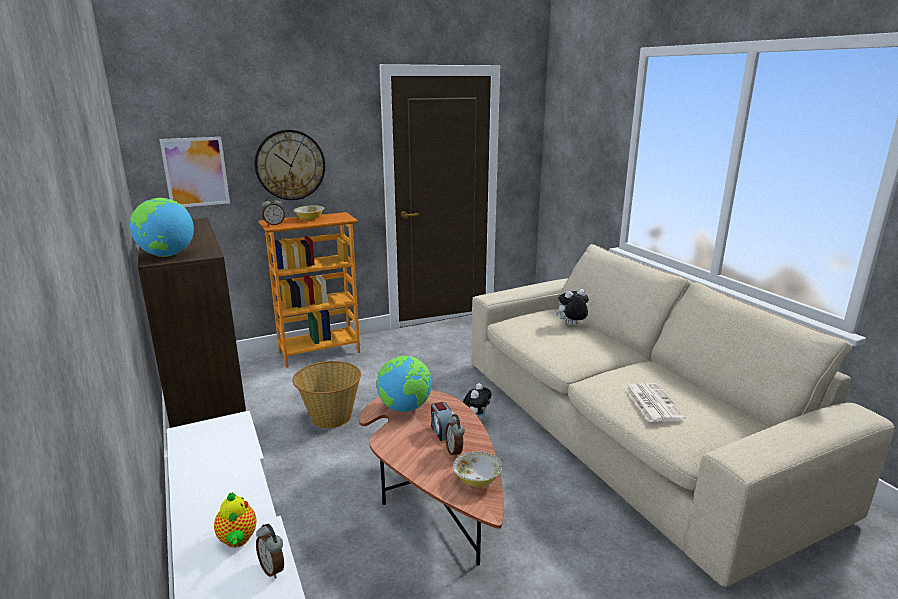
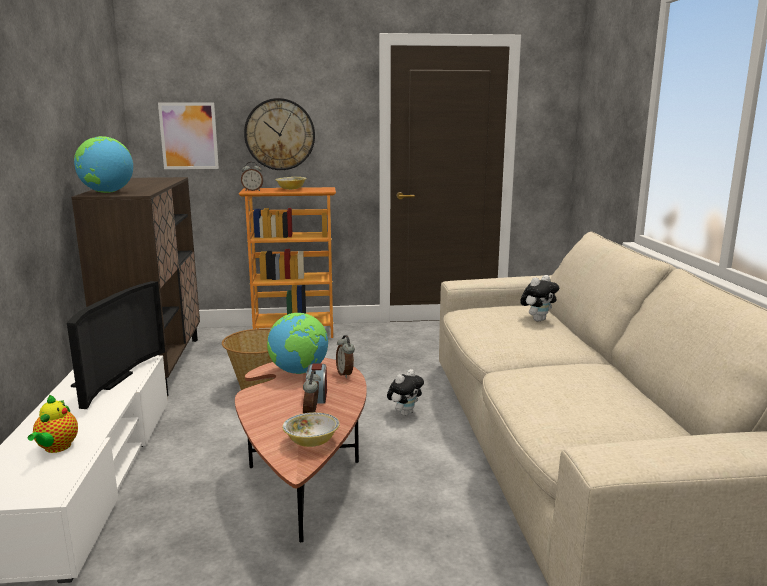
camera: 20 degrees right, 5 degrees down
(221, 451) = (109, 381): none -> television
(273, 569) = (63, 475): alarm clock -> alarm clock (345, 374)
(571, 325) = (538, 319): plush toy -> plush toy turned 135 degrees clockwise
(652, 403) = (560, 398): newspaper -> none

